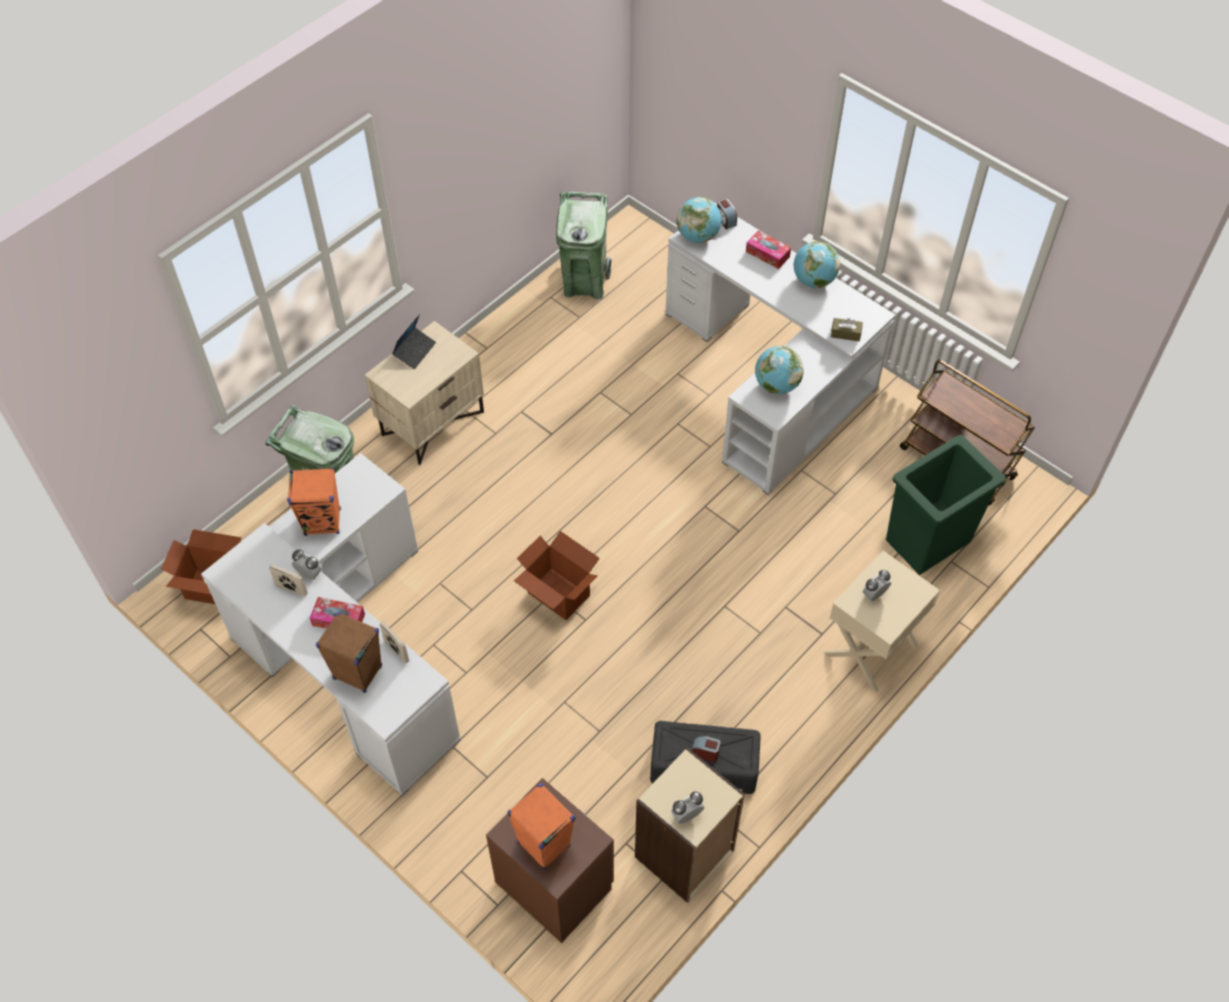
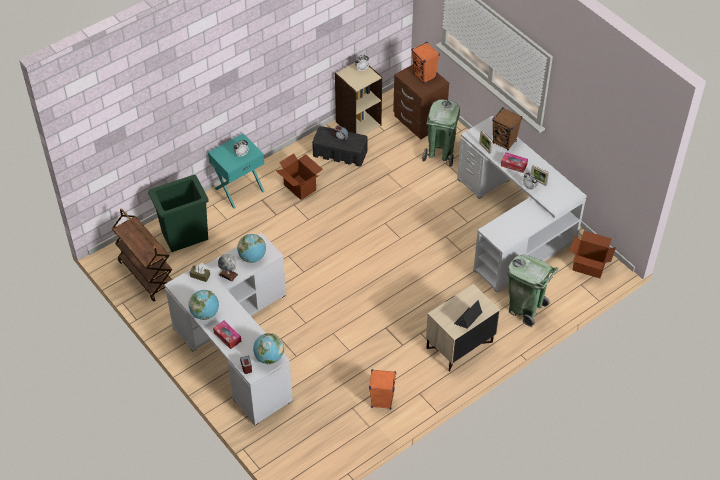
camera: 170 degrees left, 5 degrees down
(323, 522) = (523, 218): orange speaker -> orange speaker (381, 401)
(558, 595) = (397, 237): cardboard box -> cardboard box (300, 187)
(584, 284) = (343, 434): green trash can -> green trash can (440, 153)
(804, 353) = (228, 274): none -> globe
(871, 650) = (239, 189): beige nightstand -> turquoise nightstand

